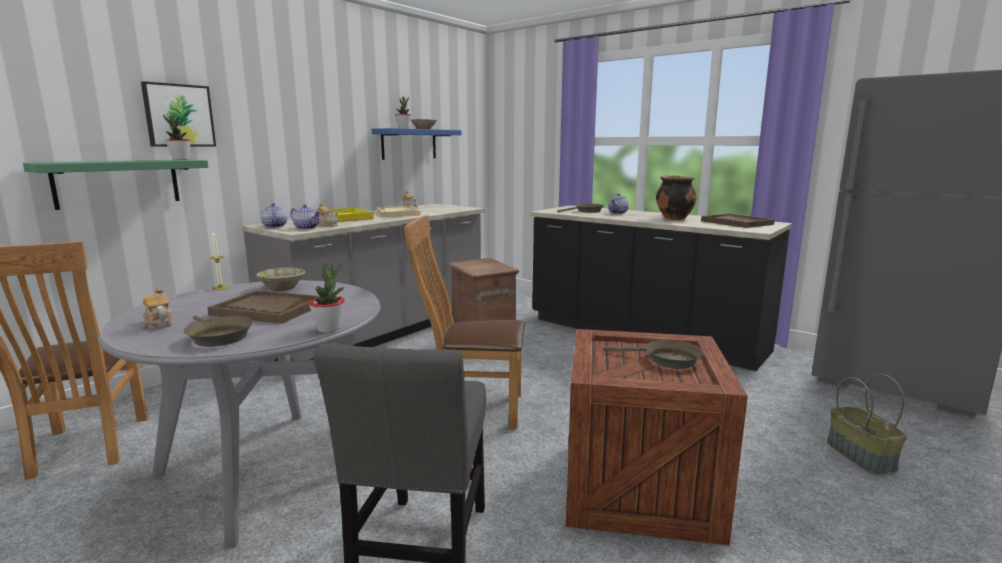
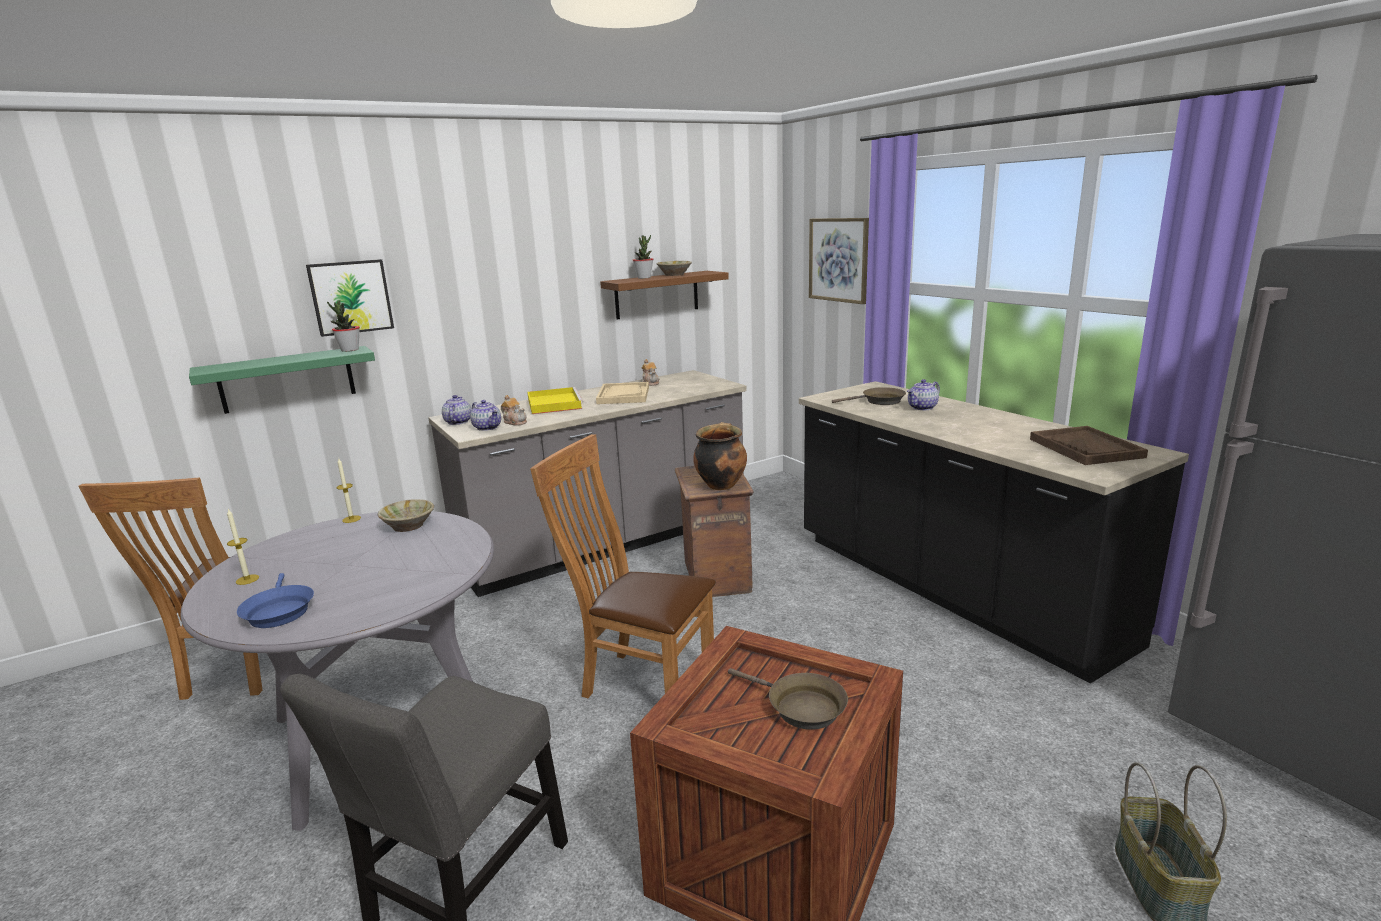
camera: 20 degrees right, 5 degrees up
(158, 324) = (247, 579): teapot -> candle
(218, 337) = (278, 611): brown frying pan -> blue frying pan
(268, 309) = (362, 567): brown tray -> none
(329, 329) = (389, 613): potted plant -> none
(409, 144) = (657, 295): blue shelf -> brown shelf
(534, 126) = (838, 260): none -> picture
(673, 218) = (992, 429): cooking pot -> cooking pot (720, 484)

